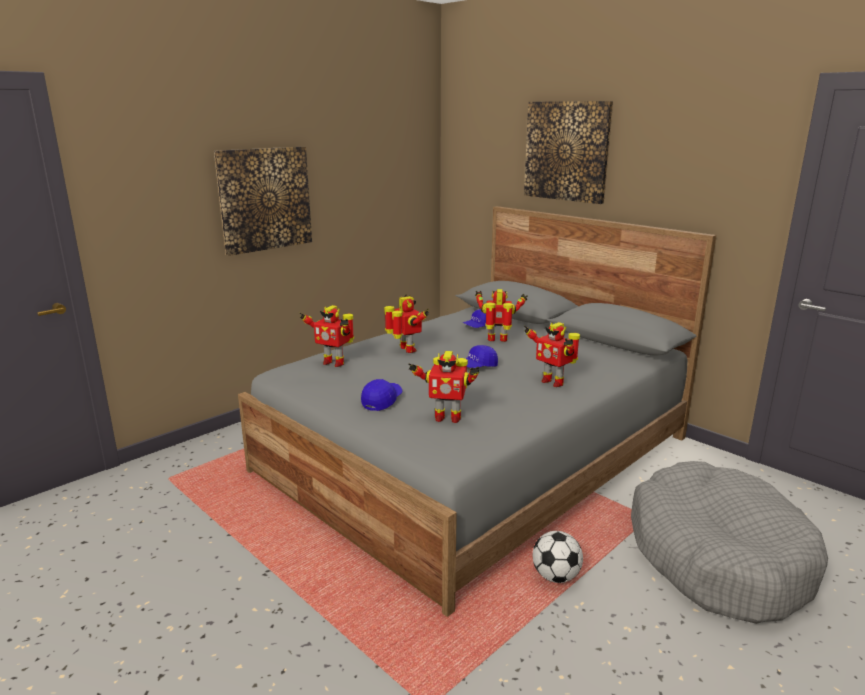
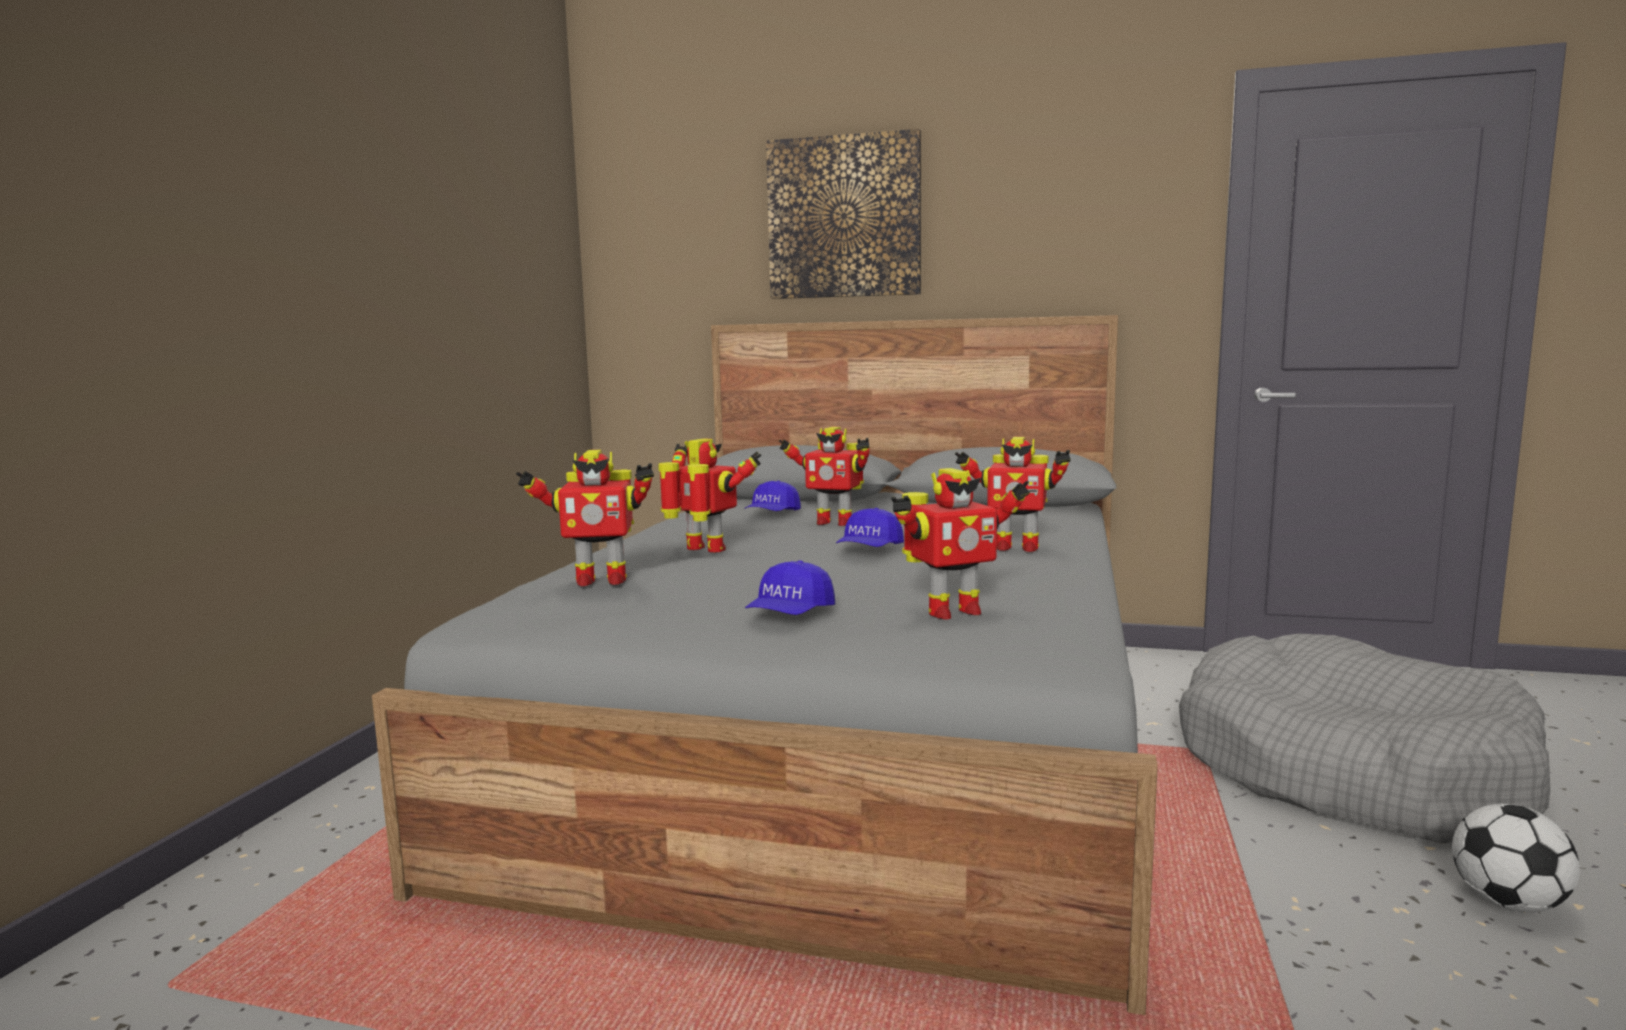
camera: 30 degrees left, 10 degrees down
(264, 199) = (311, 275): picture -> none
(382, 401) = (790, 615): blue cap -> blue cap turned 150 degrees counterclockwise
(498, 340) = (833, 522): toy robot -> toy robot turned 135 degrees counterclockwise
(555, 576) = (1206, 874): football -> football (1508, 903)

